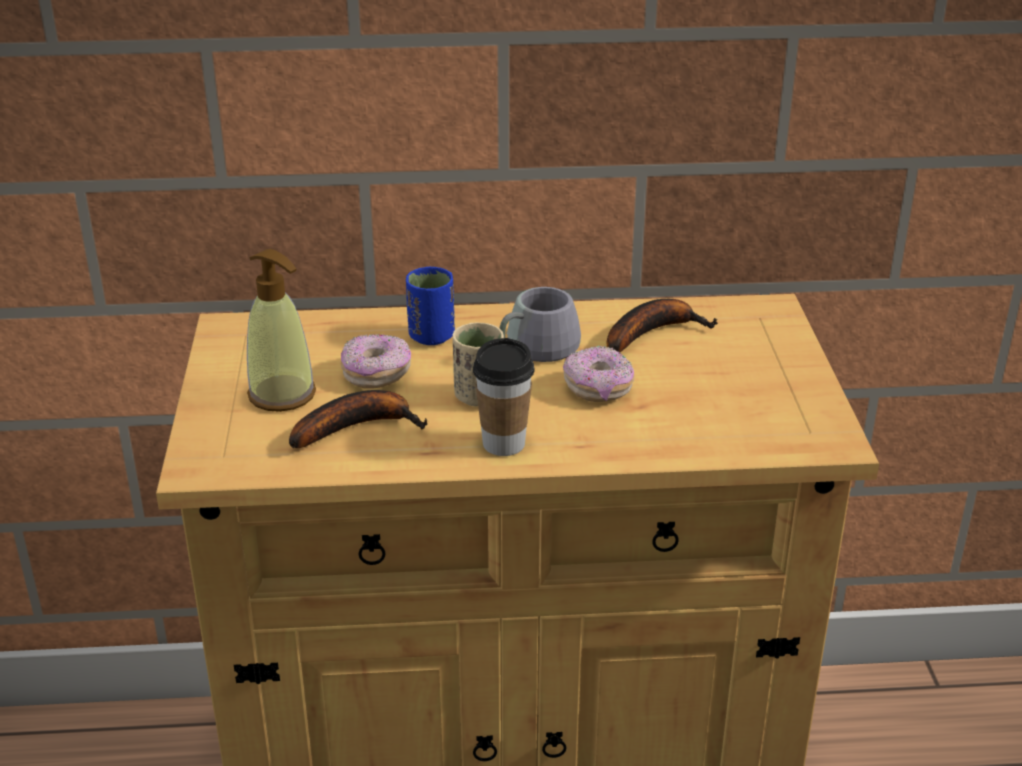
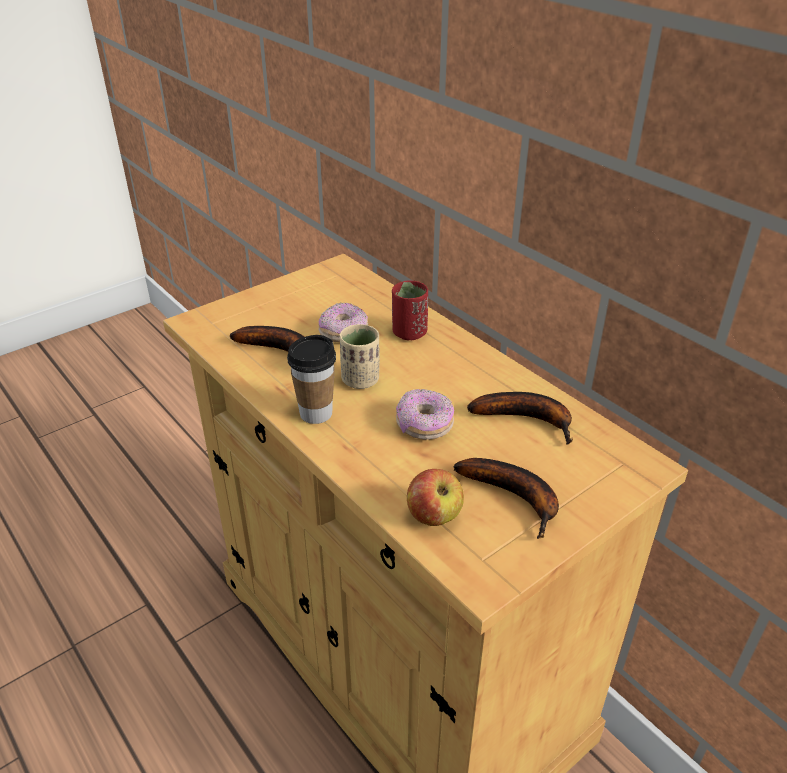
camera: 55 degrees right, 5 degrees up
(282, 395) = (289, 313): soap dispenser -> none
(431, 336) = (409, 333): blue cup -> red cup
(530, 345) = (444, 374): grey mug -> none
(733, 434) = (434, 516): none -> apple
(751, 384) = (516, 498): none -> banana

